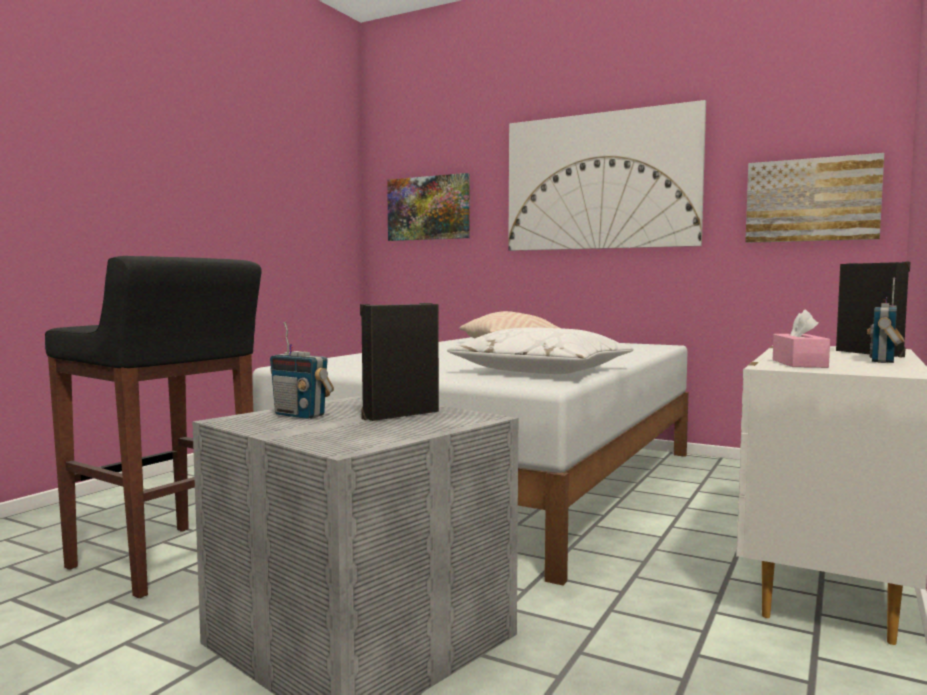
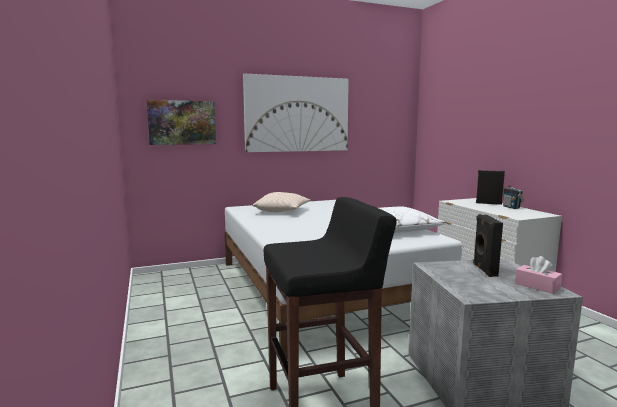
camera: 50 degrees left, 5 degrees up
(300, 415) = (469, 283): radio -> none
(799, 363) = (510, 213): pink tissue box -> pink tissue box (537, 286)
(812, 200) = (387, 130): picture -> none

